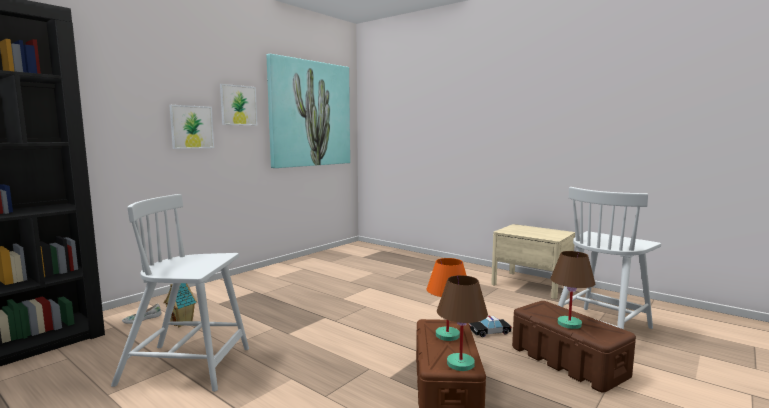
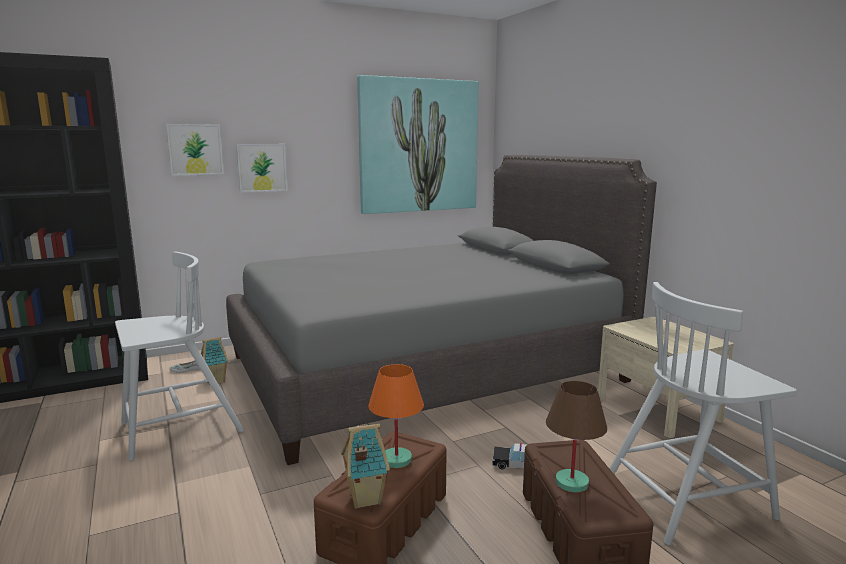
camera: 25 degrees right, 5 degrees up
(188, 366) = (179, 429): white chair -> white chair turned 120 degrees clockwise
(238, 105) = (319, 140): picture -> picture (195, 149)
(357, 285) = (424, 368): none -> grey bed
(459, 364) = (364, 499): brown table lamp -> toy house

